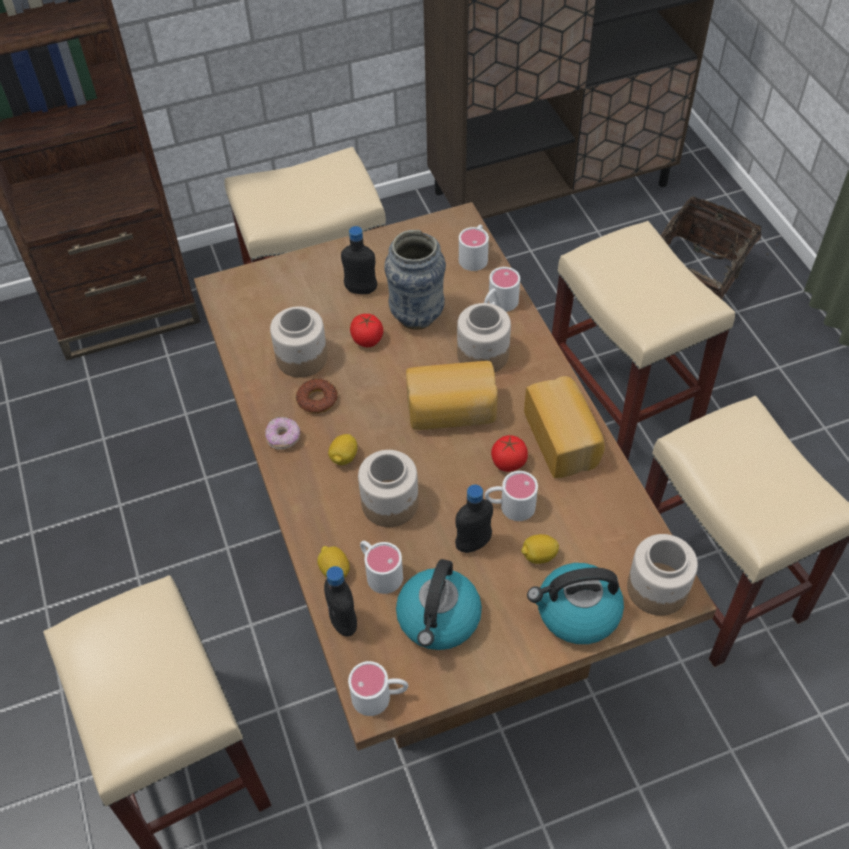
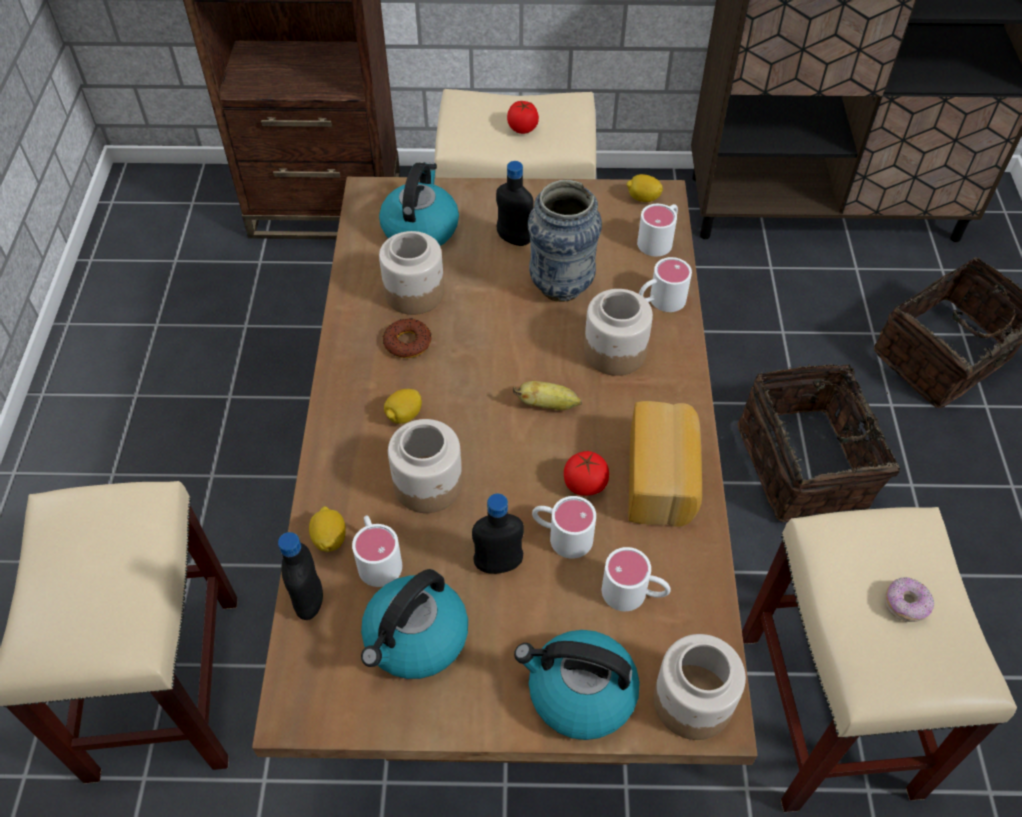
camera: 20 degrees right, 0 degrees up
(279, 304) = (420, 228): none -> kettle
(283, 438) = (351, 373): donut -> donut (905, 604)
(367, 339) = (494, 295): tomato -> tomato (522, 128)
(380, 696) = (305, 704): white mug -> white mug (634, 594)
(452, 412) = (548, 405): bread -> banana
(538, 556) = (567, 607): lemon -> lemon (643, 198)
(624, 401) = (807, 465): beige stool -> basket

